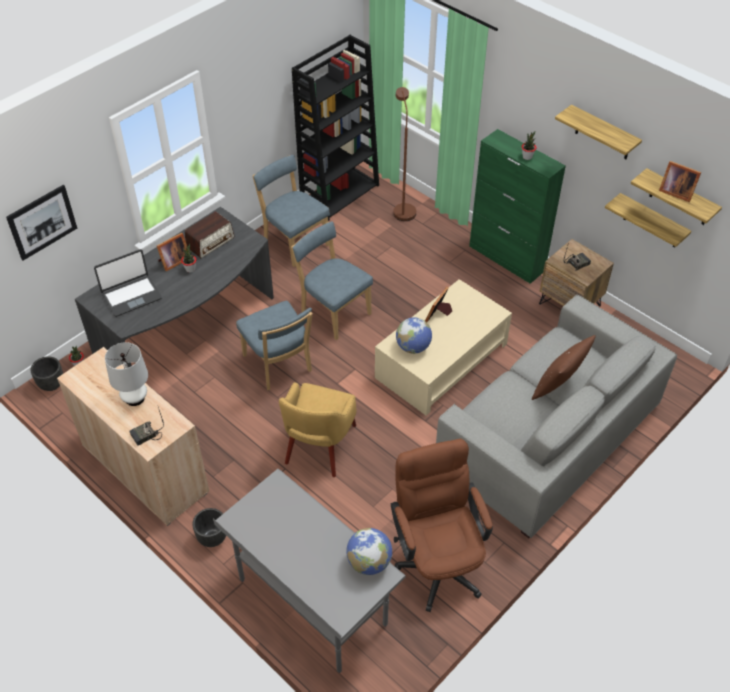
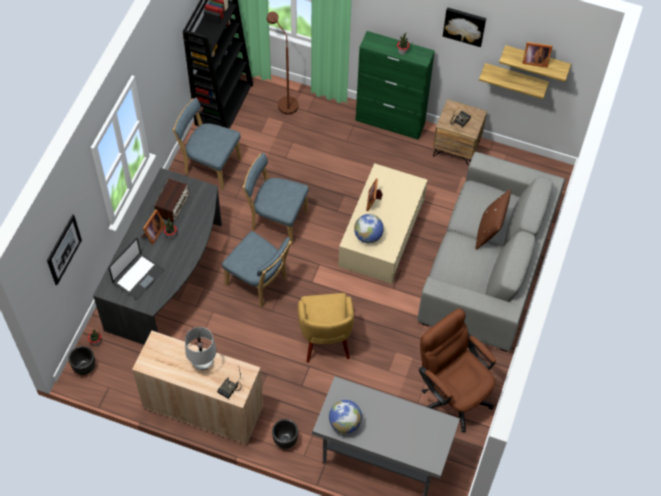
camera: 25 degrees left, 10 degrees up
(369, 562) = (432, 419): globe -> globe (344, 423)
(603, 133) = (464, 25): shelf -> picture

